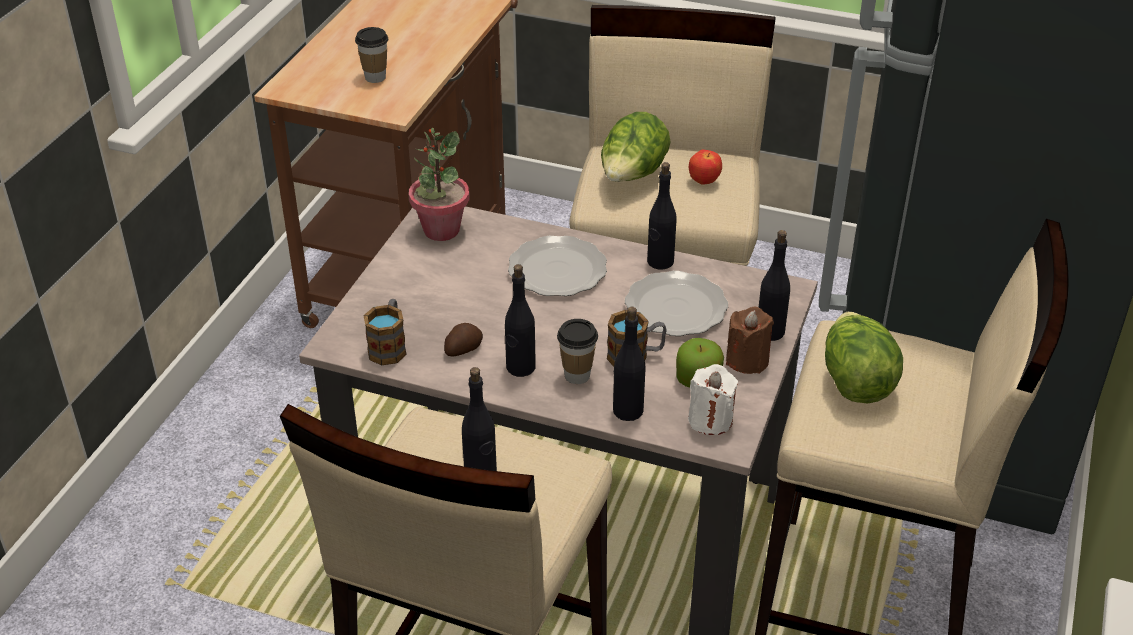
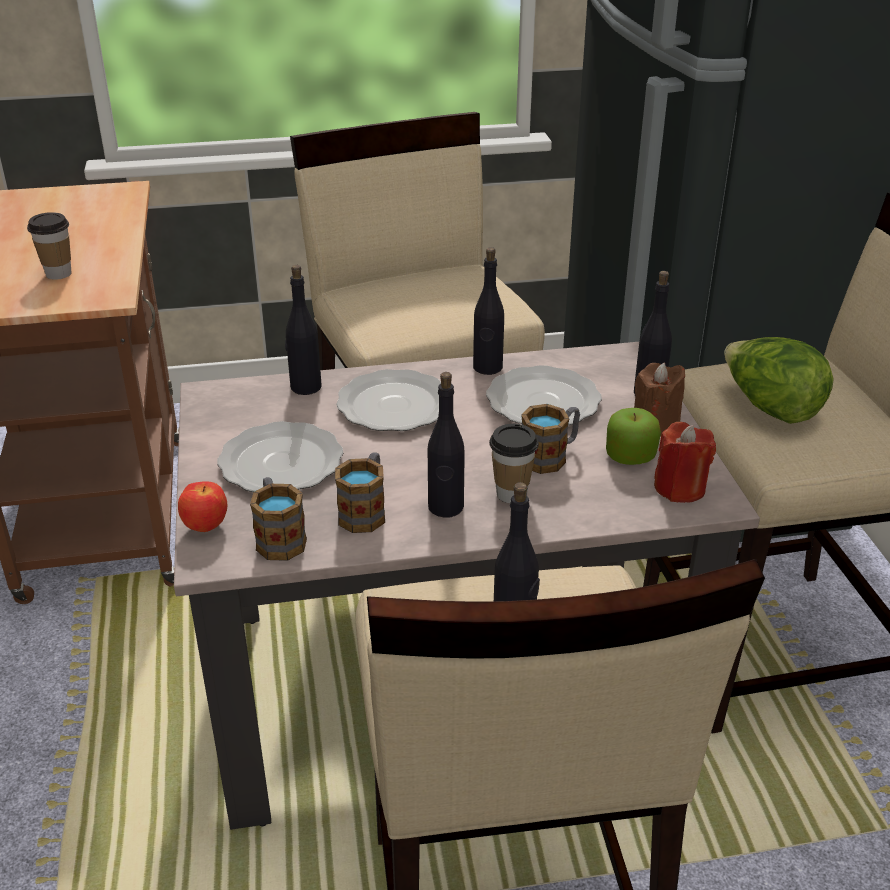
camera: 30 degrees left, 5 degrees down
(435, 289) = (279, 463): none -> plate
(441, 230) = (233, 406): potted plant -> none
(463, 349) = (365, 511): potato -> mug
(627, 410) = (594, 508): black bottle -> black bottle (305, 387)
(632, 177) = (391, 304): lettuce -> none
(704, 181) = (463, 290): apple -> apple (206, 526)
(710, 420) = (679, 488): white candle -> red candle

